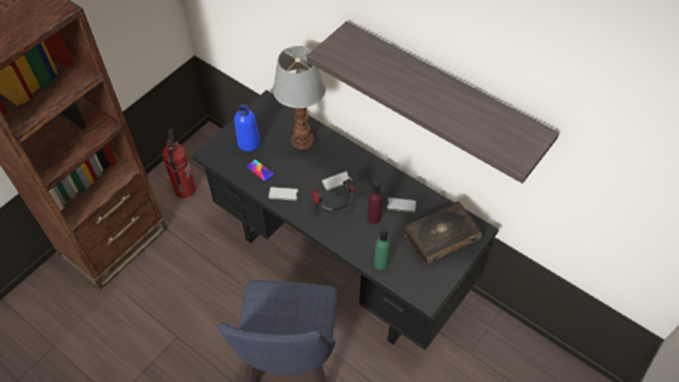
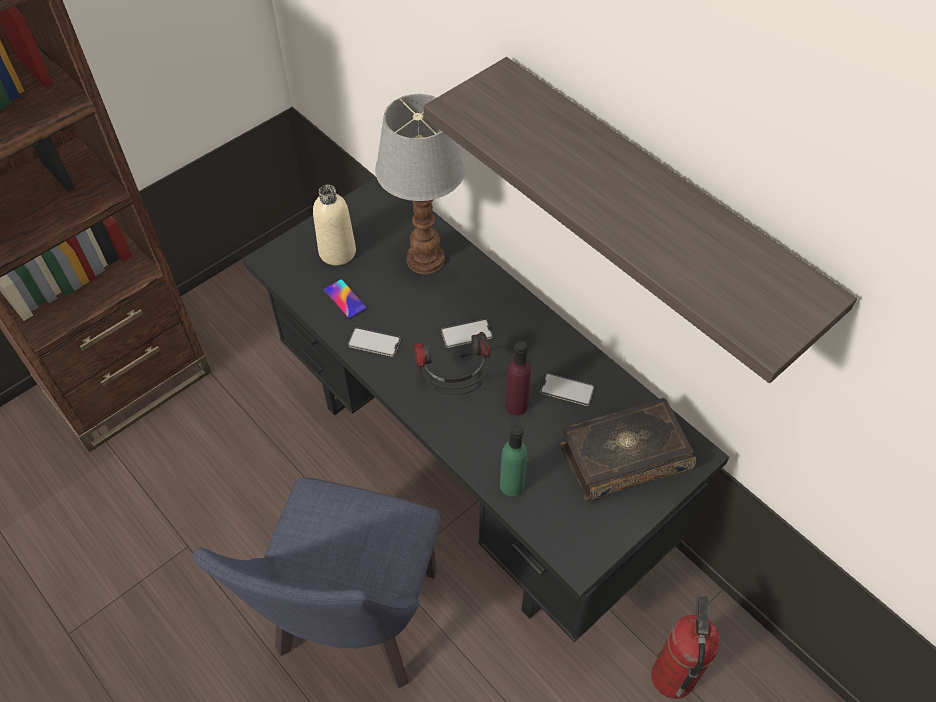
camera: 10 degrees right, 0 degrees up
(184, 189) = (251, 315): fire extinguisher -> fire extinguisher (671, 676)
(248, 143) = (337, 252): blue bottle -> beige bottle

